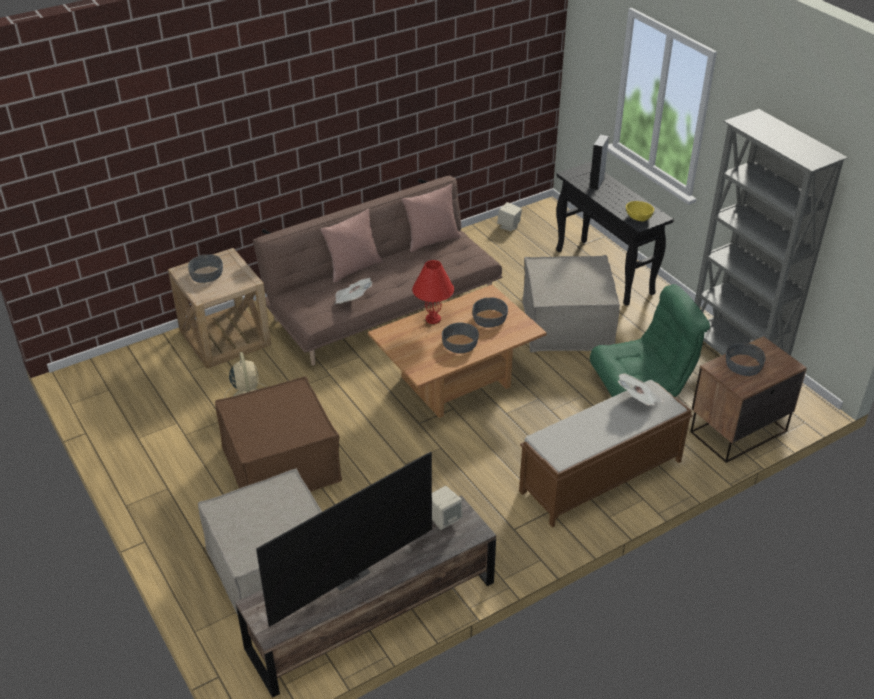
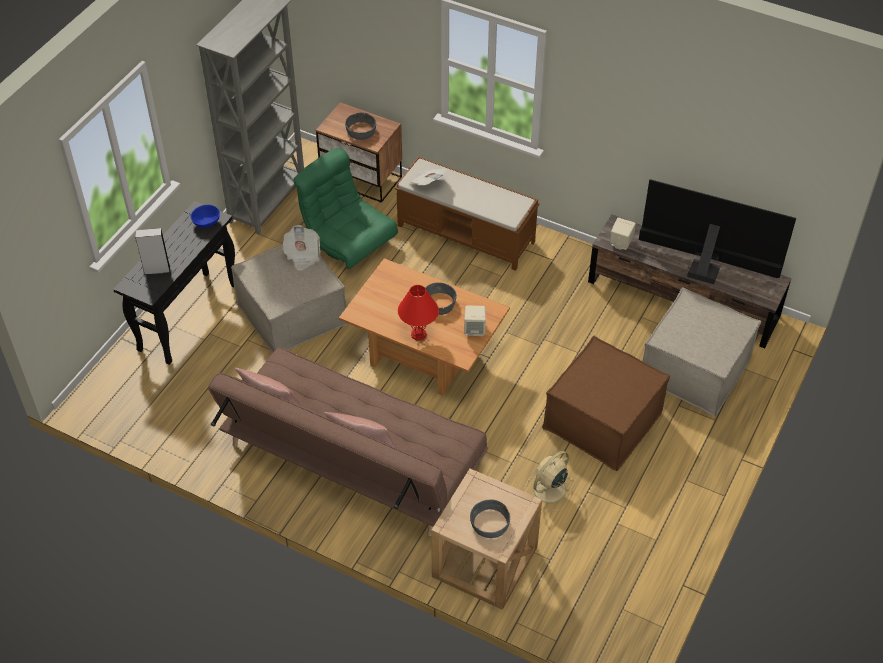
camera: 120 degrees left, 10 degrees up
(352, 299) = (414, 422): newspaper -> newspaper (302, 255)
(489, 318) = (390, 299): grey bowl -> none
(509, 226) = (141, 420): beige speaker -> beige speaker (474, 329)
(638, 218) = (207, 222): yellow bowl -> blue bowl

